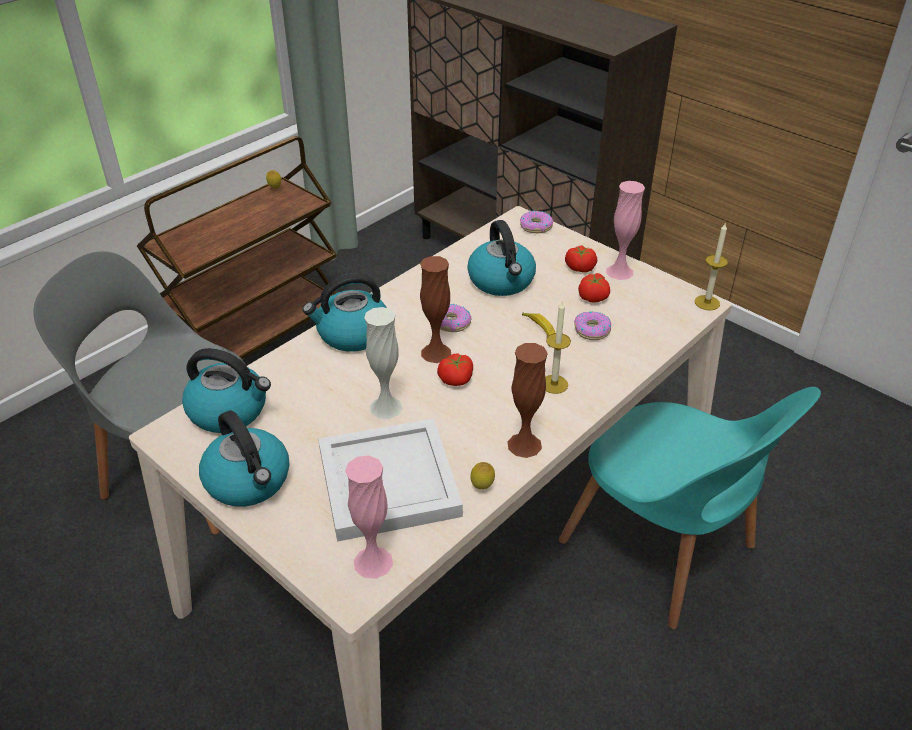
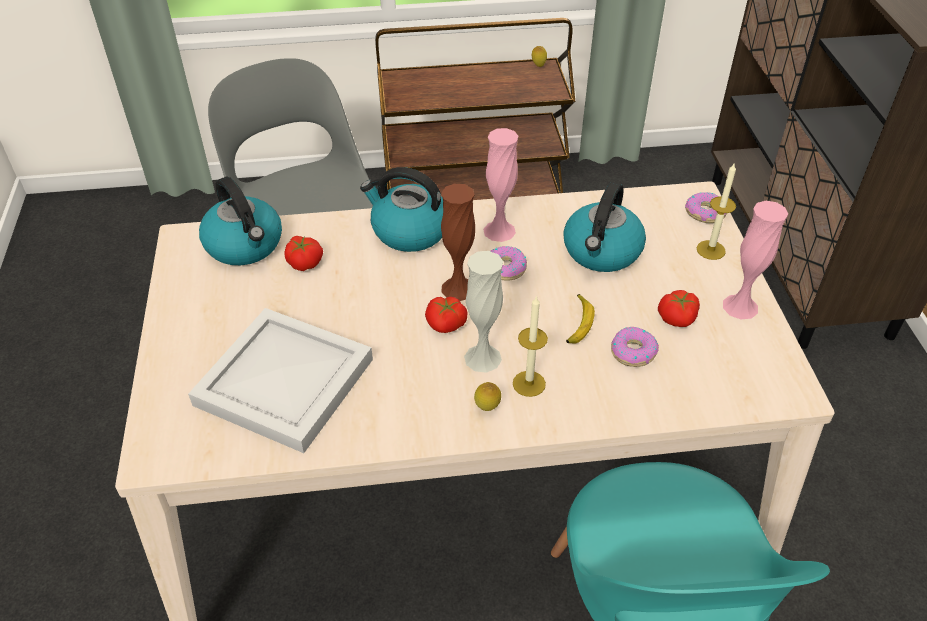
camera: 40 degrees right, 5 degrees up
(249, 481) = (192, 313): kettle -> none
(373, 562) = (195, 442): pink vase -> pink vase (499, 231)
(386, 407) = (359, 314): white vase -> white vase (482, 358)
(482, 487) = (349, 438): lemon -> lemon (487, 408)
(524, 445) = (431, 424): brown vase -> none
(580, 267) = (701, 279): tomato -> tomato (305, 262)
(707, 302) = (803, 395): candle -> candle (710, 250)

